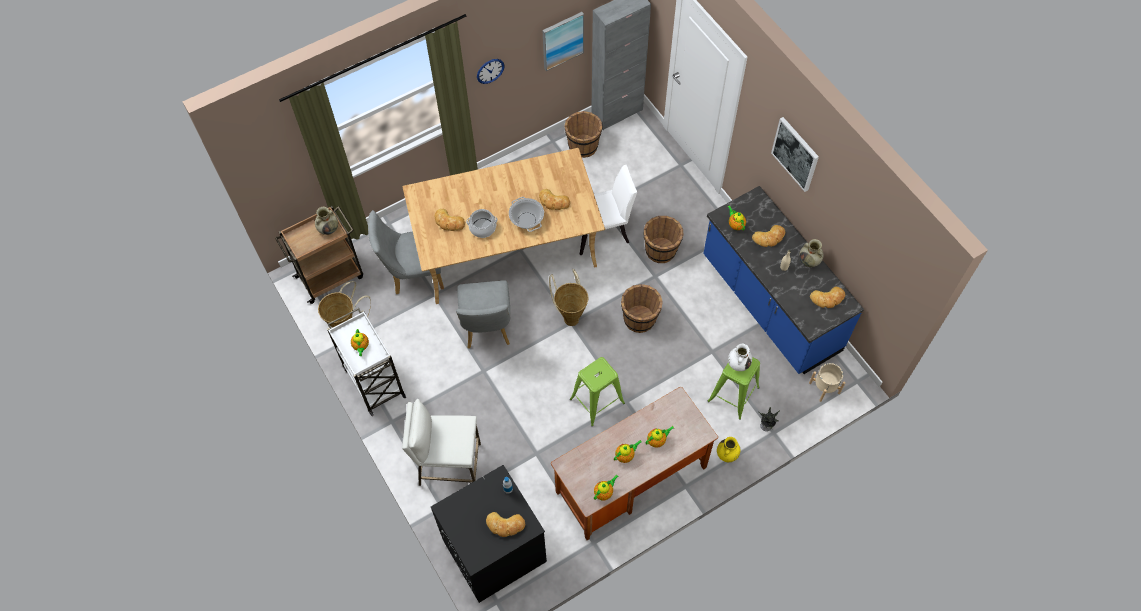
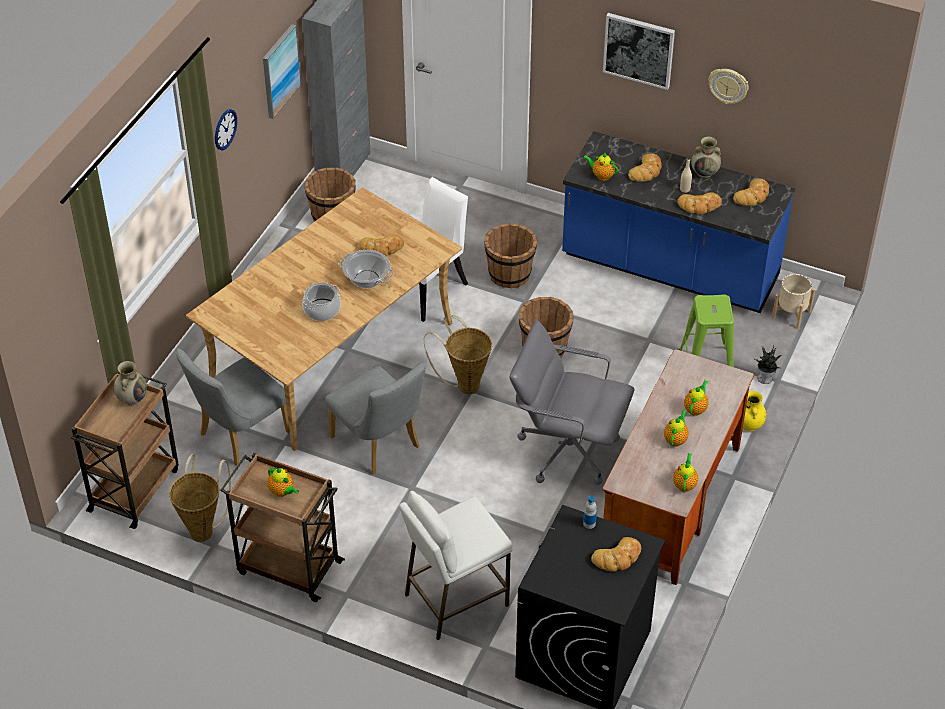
camera: 35 degrees left, 15 degrees down
(373, 381) = (287, 567): white cart -> brown cart
(449, 222) = (276, 323): bread -> bread (699, 206)
(596, 401) = (567, 449): green stool -> grey office chair
(738, 364) = (708, 307): white vase -> none
(842, 215) = (728, 85): none -> wall clock

